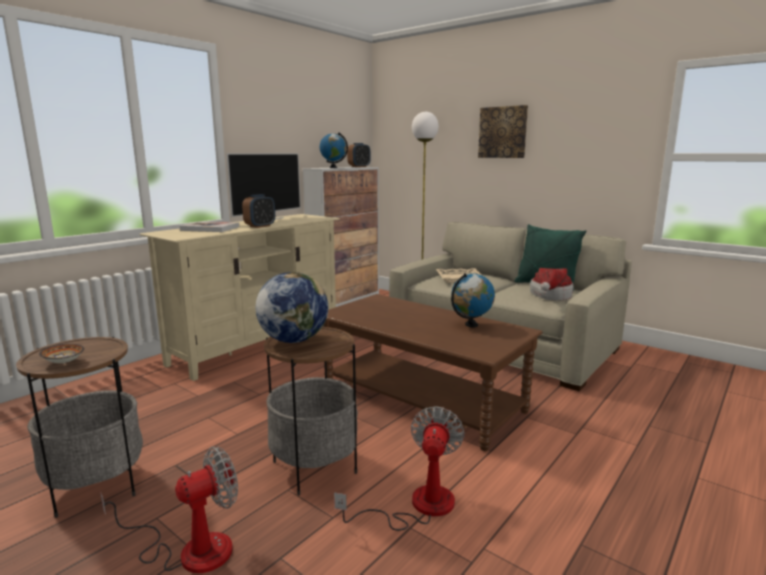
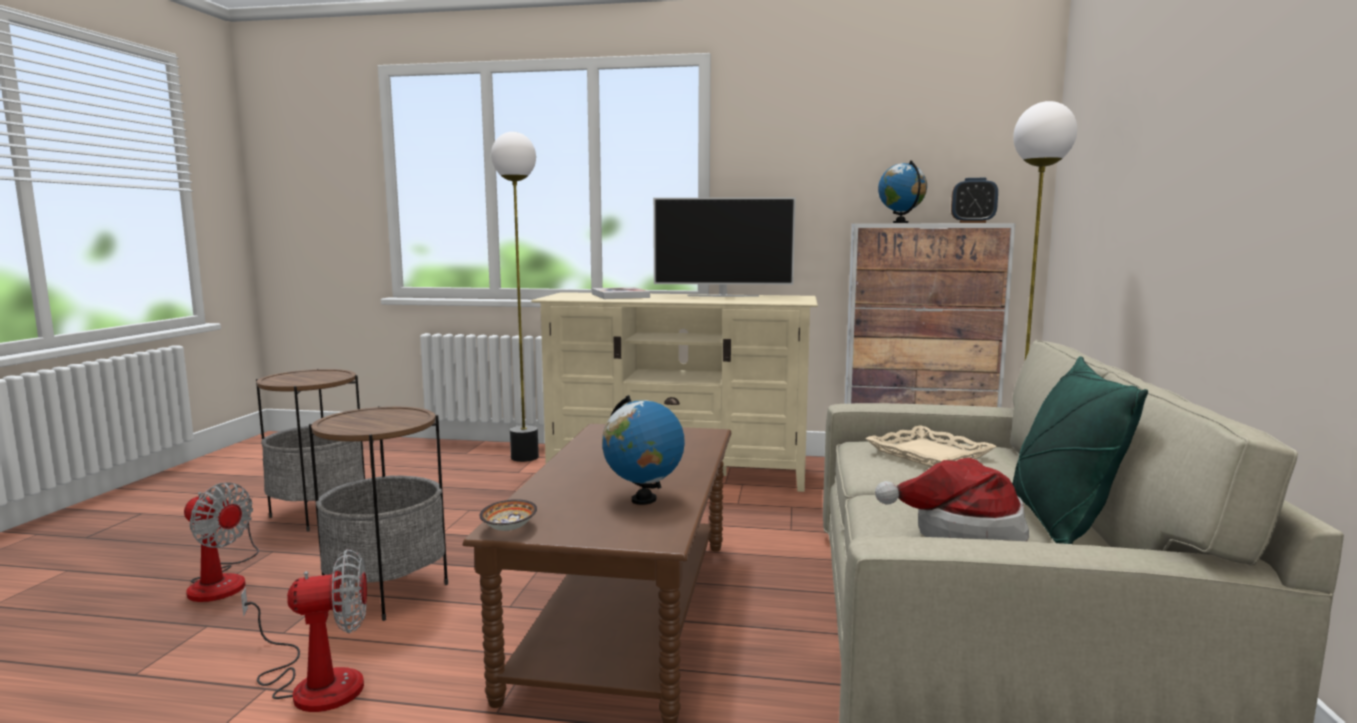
camera: 60 degrees right, 5 degrees down
(63, 363) = (282, 379): bowl -> bowl (507, 529)
(133, 379) = (525, 457): none -> floor lamp
(260, 226) = (669, 299): alarm clock -> none
(293, 340) = (373, 414): globe -> none
(503, 132) = (1200, 126): picture -> none

